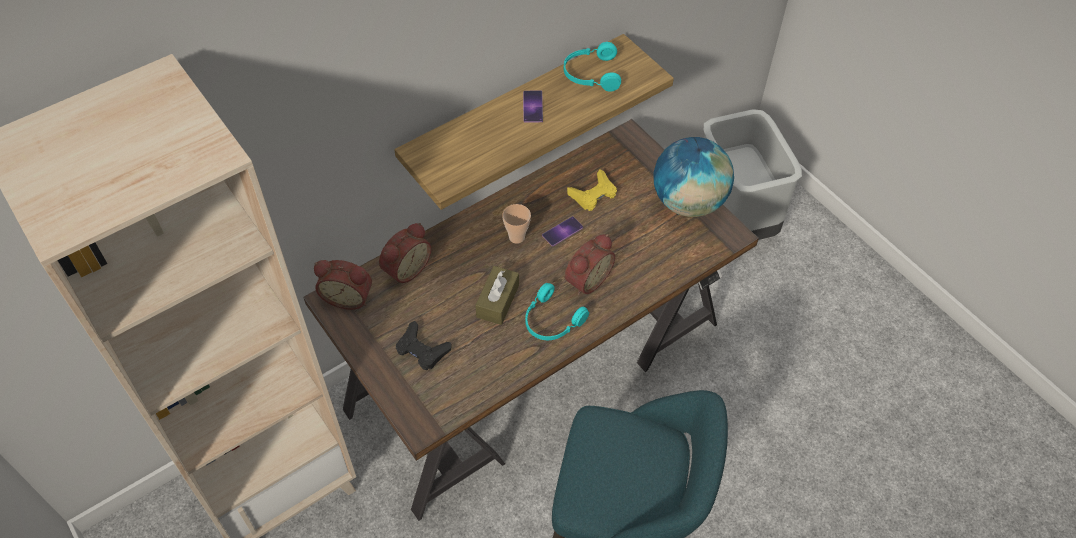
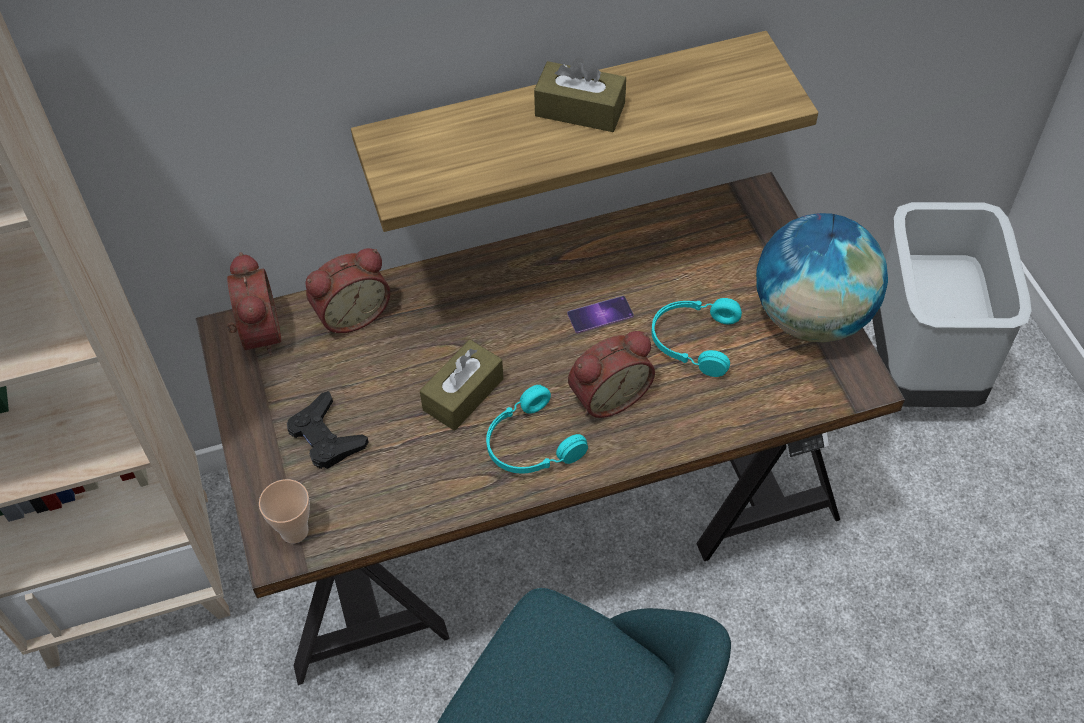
camera: 20 degrees right, 0 degrees up
(348, 296) = (256, 333): alarm clock -> alarm clock turned 135 degrees counterclockwise
(516, 237) = (529, 307): cup -> cup (294, 531)
(532, 106) = (580, 110): phone -> brown tissue box
(590, 74) = (689, 80): turquoise headphones -> turquoise headphones (692, 341)
(593, 194) = (668, 271): yellow game controller -> none

